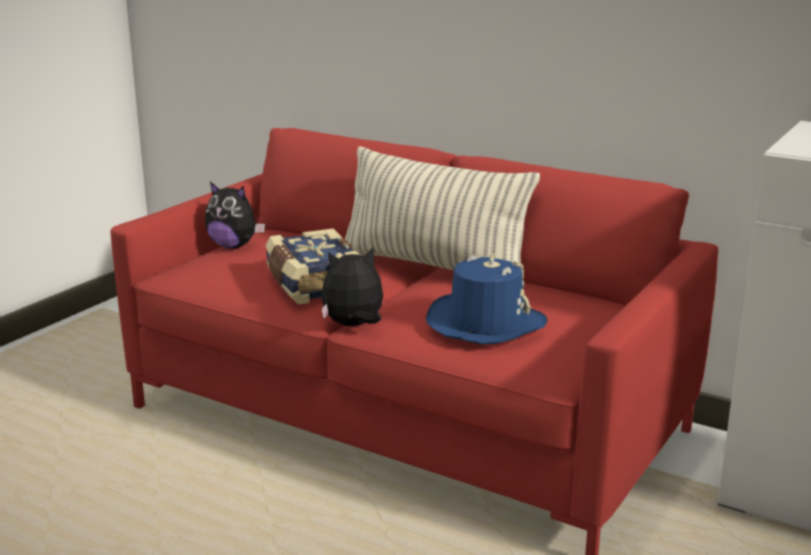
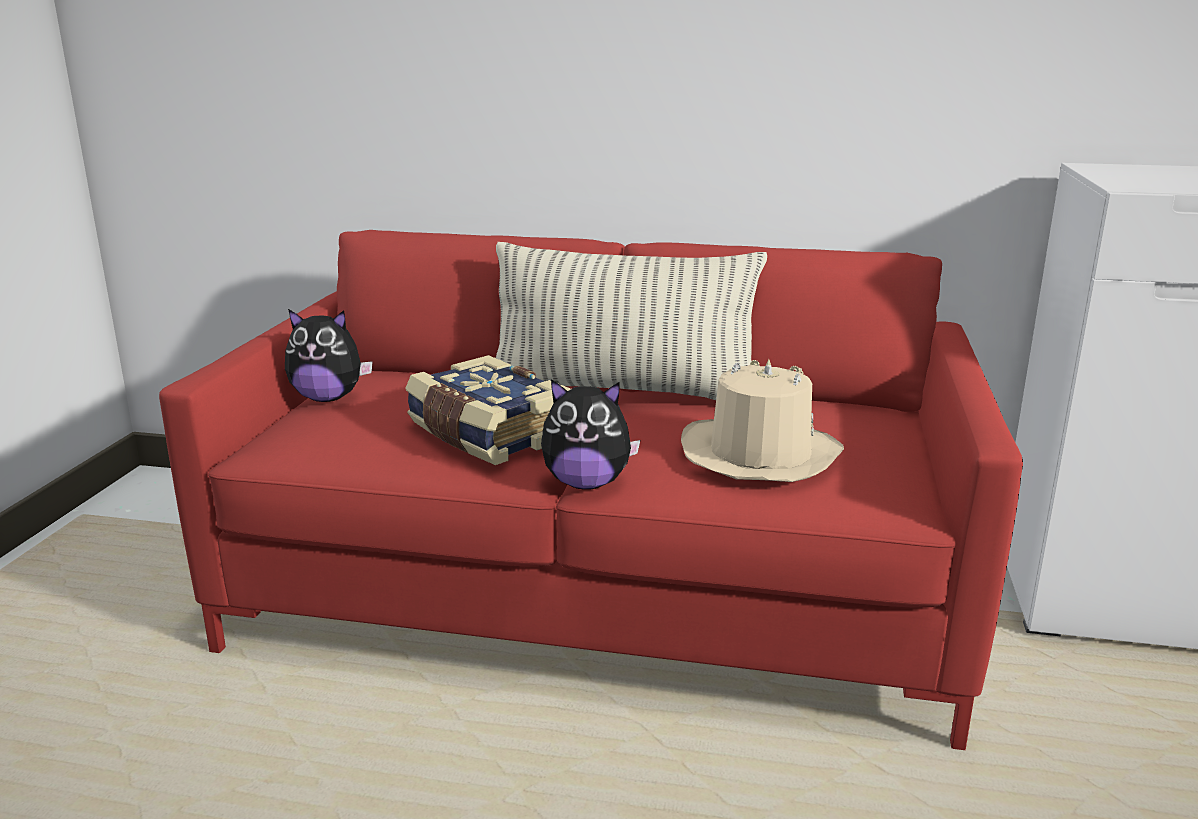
camera: 20 degrees left, 0 degrees up
(354, 326) = (587, 483): plush toy -> plush toy turned 135 degrees counterclockwise
(485, 323) = (759, 454): blue hat -> beige hat

